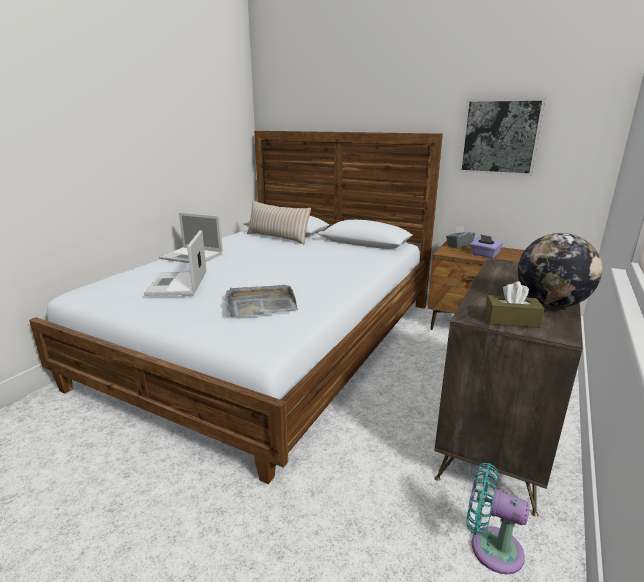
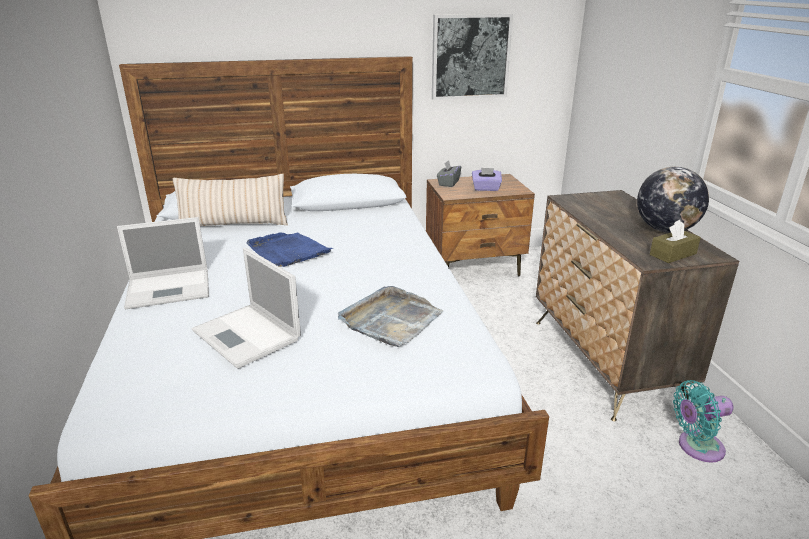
camera: 40 degrees left, 5 degrees up
(277, 256) = (288, 251): none -> blue tray

